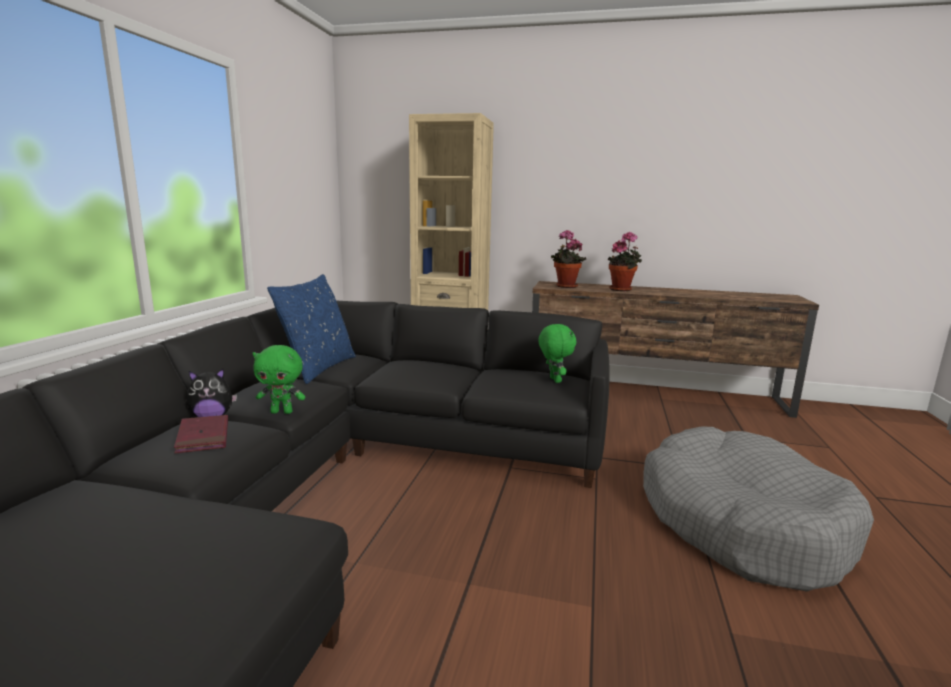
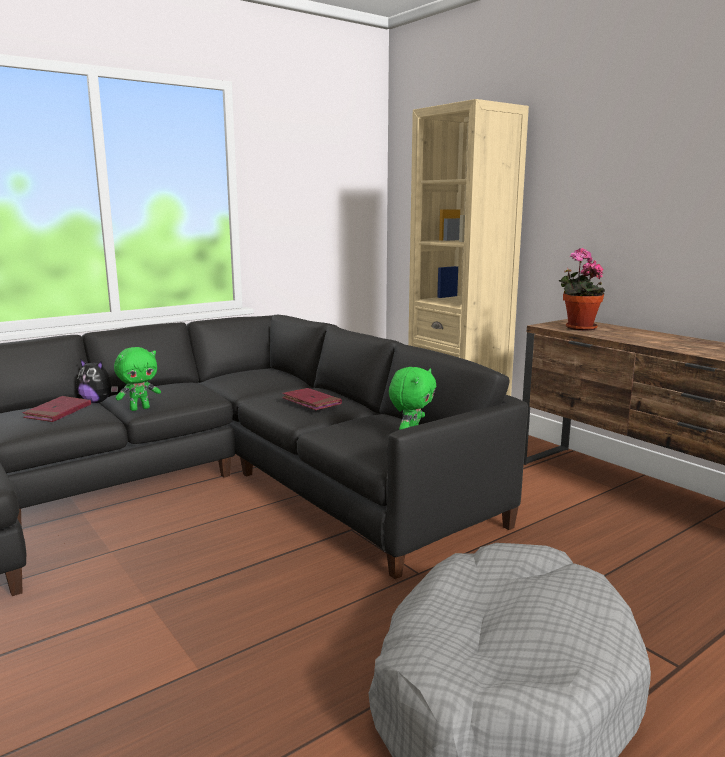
camera: 40 degrees right, 0 degrees up
(282, 412) = (140, 408): green plush toy -> green plush toy turned 75 degrees counterclockwise
(318, 368) = (234, 381): blue pillow -> none
(433, 371) = (311, 402): none -> red book
(622, 289) = (653, 340): potted plant -> none

